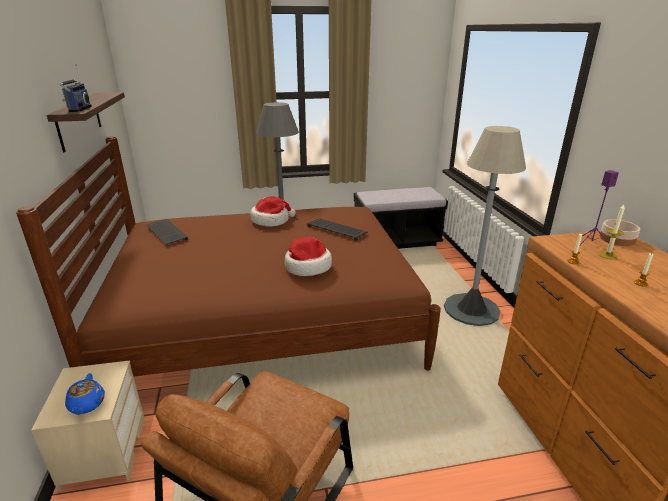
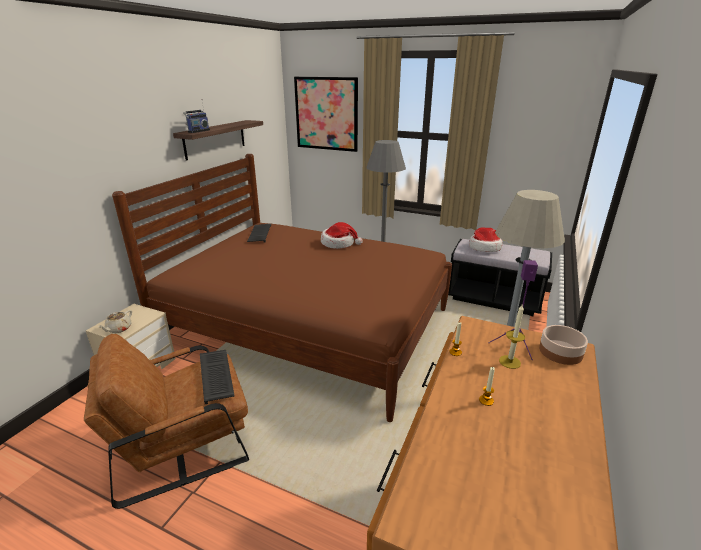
camera: 35 degrees right, 0 degrees up
(87, 405) = (119, 329): blue teapot -> beige teapot
(180, 80) = (326, 114): none -> picture
(307, 266) = (312, 286): hat -> hat (484, 247)
(337, 230) = (378, 265): keyboard -> keyboard (217, 376)

